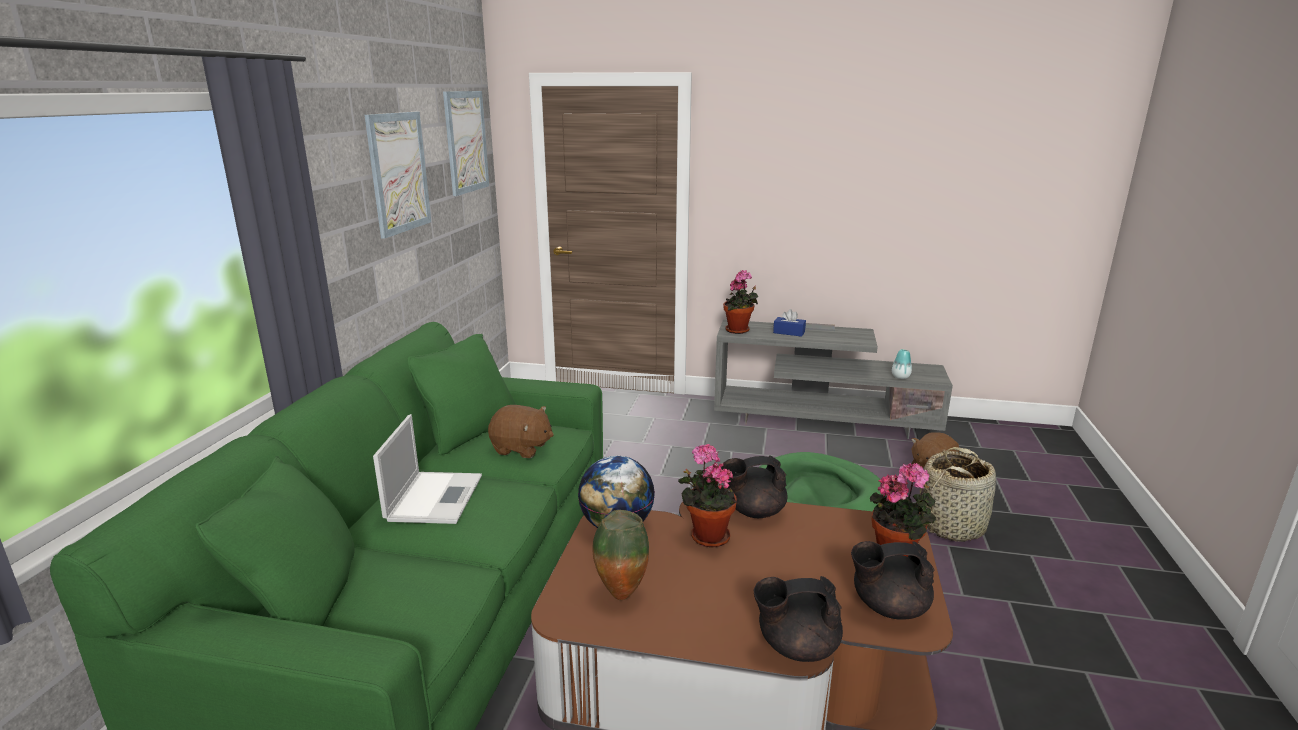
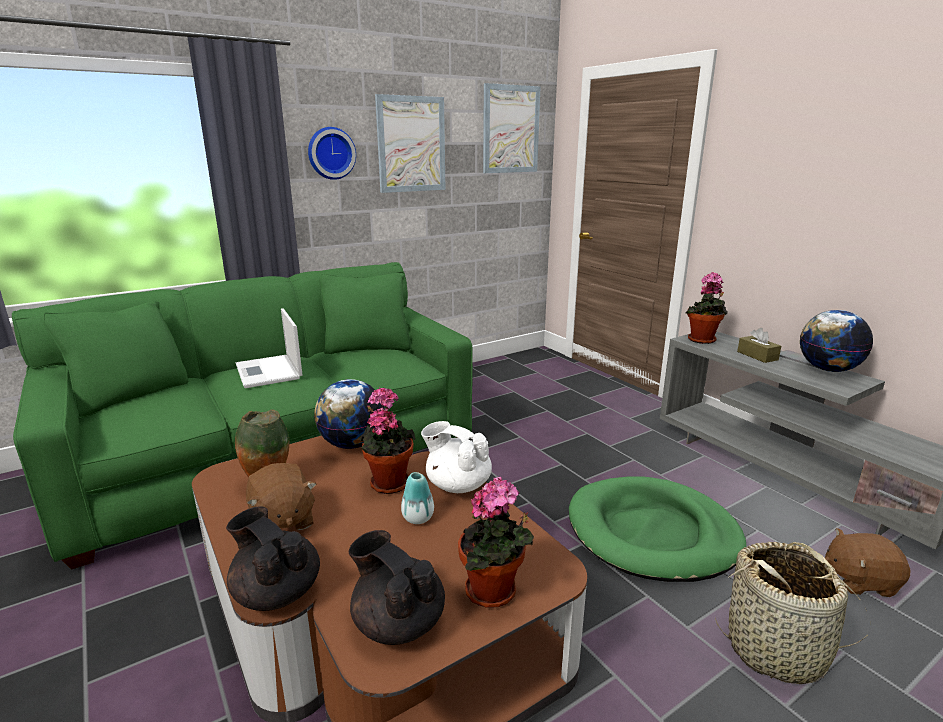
camera: 45 degrees right, 0 degrees up
(335, 197) = (331, 153): none -> wall clock
(435, 497) = (269, 372): laptop -> laptop turned 105 degrees clockwise
(521, 448) = (367, 366): brown plush toy -> brown plush toy (282, 521)
(753, 511) = (457, 484): black teapot -> white teapot
(789, 332) = (757, 356): blue tissue box -> brown tissue box
(840, 330) = (828, 369): none -> globe
(900, 377) = (885, 451): vase -> vase (418, 518)

